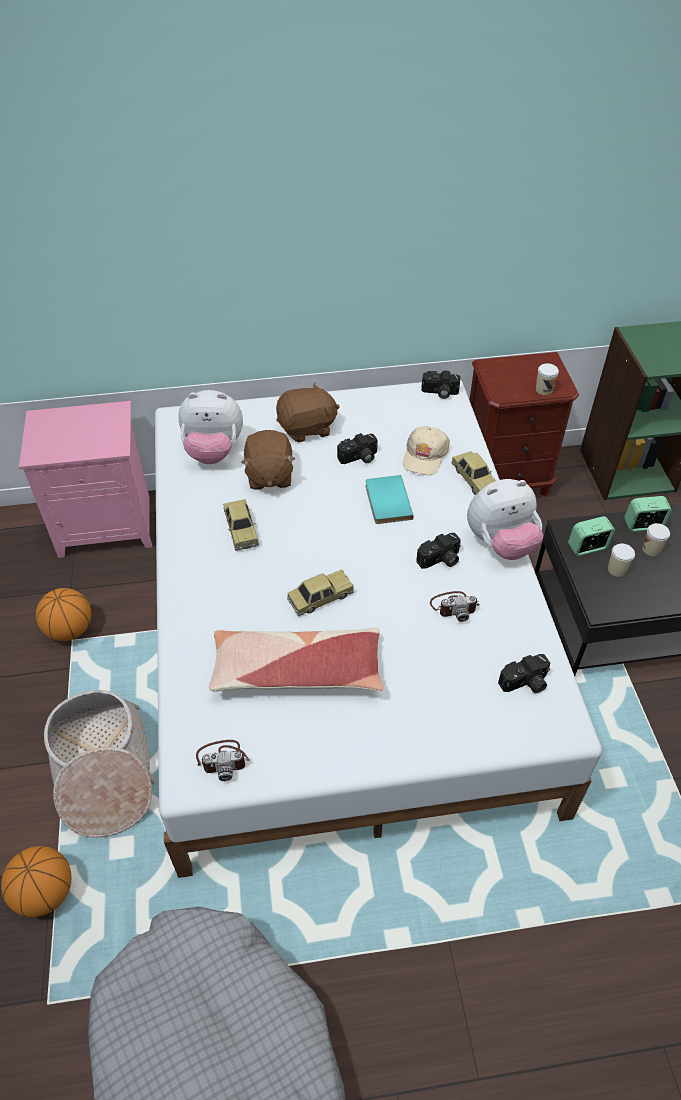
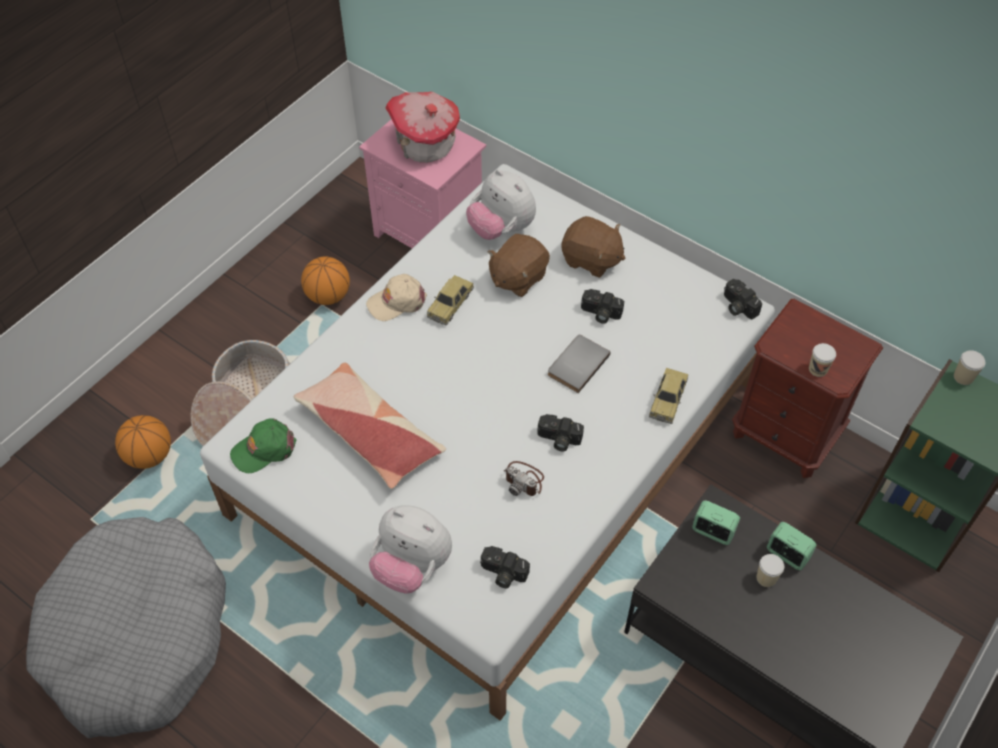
camera: 45 degrees right, 5 degrees up
(79, 430) = (425, 144): none -> toy house
(223, 759) = (264, 449): camera -> green cap
(320, 597) = (443, 397): toy car -> none
(386, 501) = (576, 364): turquoise book -> grey book
(424, 455) = (654, 350): beige cap -> beige cap (397, 302)
(501, 543) = (620, 465): plush toy -> plush toy (412, 565)
(616, 569) = (713, 568): cup -> cup (963, 377)

